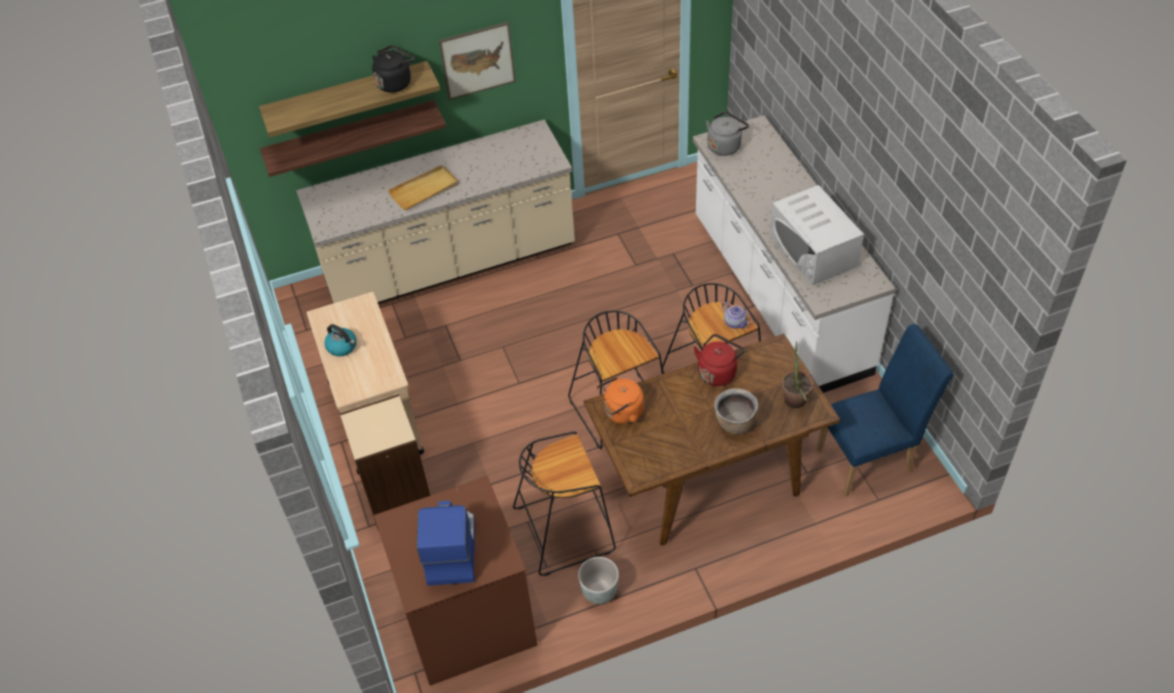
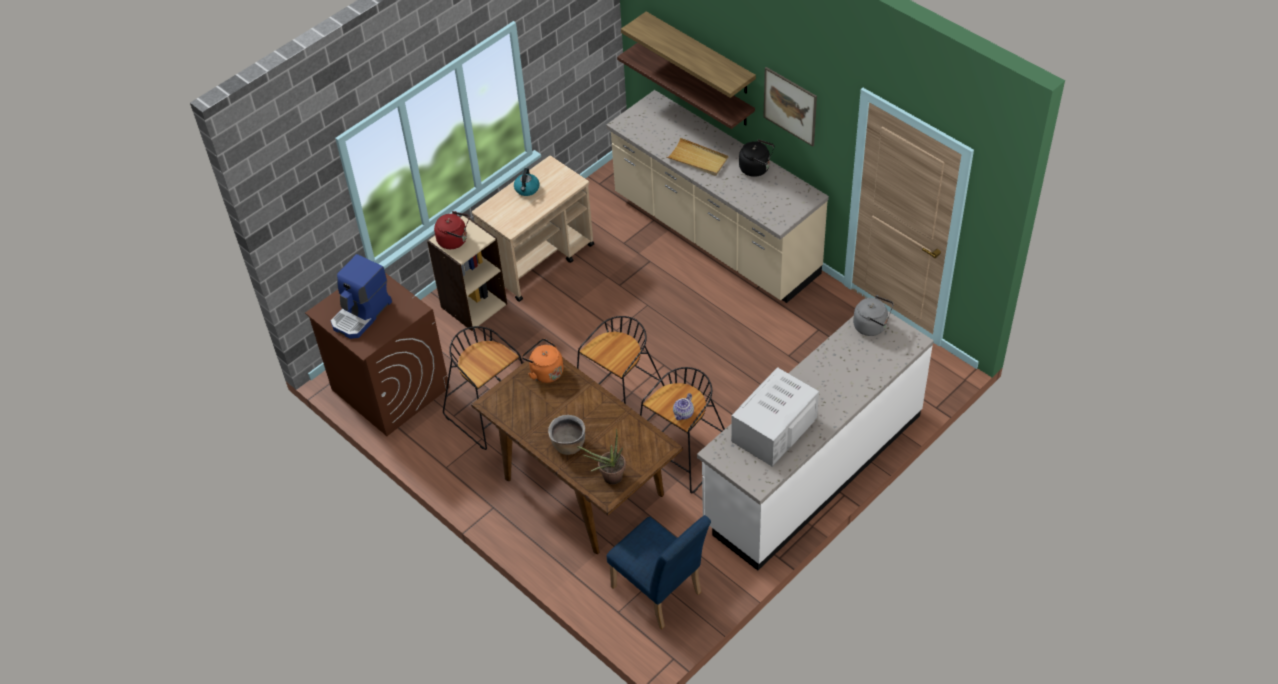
camera: 65 degrees right, 0 degrees up
(395, 82) = (717, 69): black kettle -> black kettle (756, 168)
(450, 550) = (362, 314): coffee machine -> coffee machine turned 150 degrees clockwise
(599, 592) = (446, 455): grey planter -> none
(718, 371) = (617, 417): red kettle -> red kettle (454, 240)

